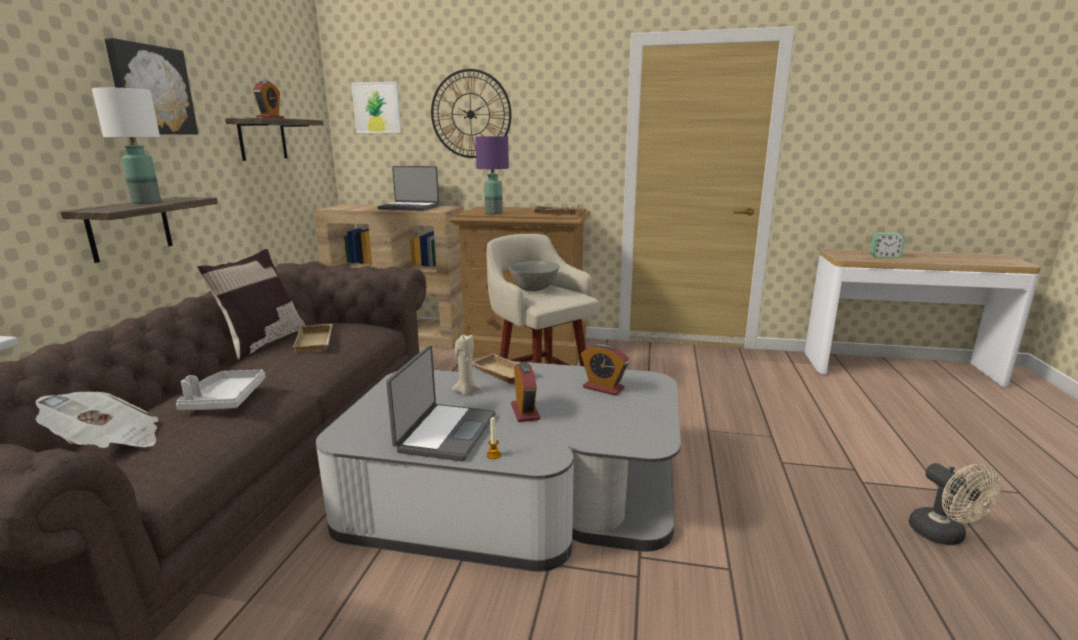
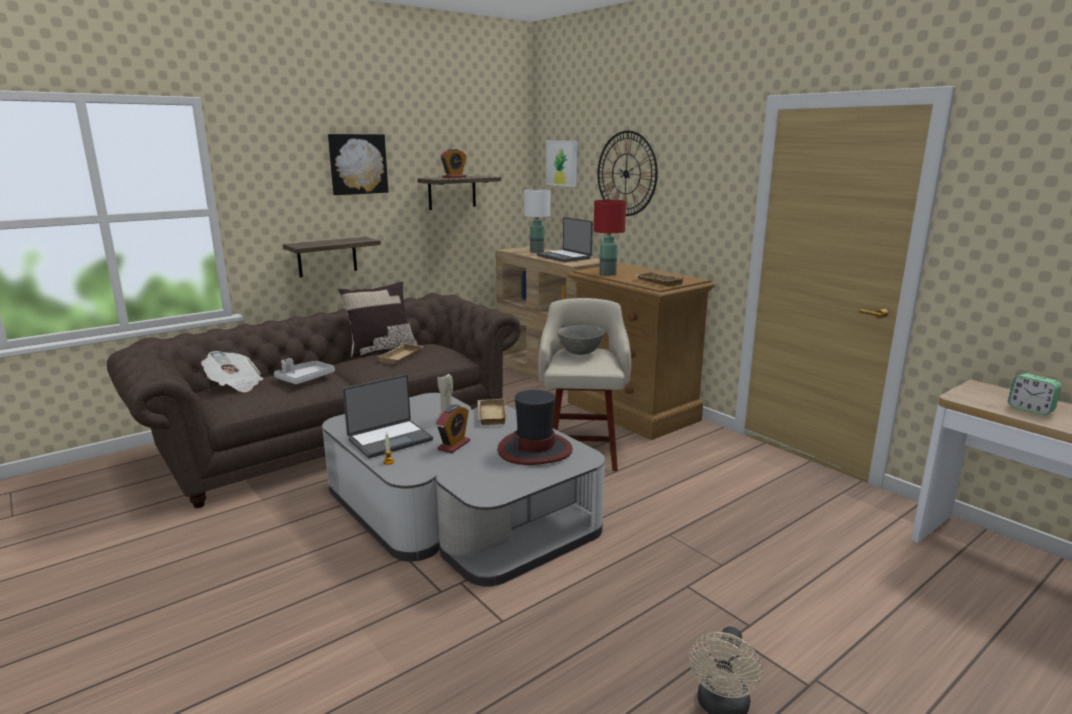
camera: 40 degrees right, 0 degrees up
(146, 203) = (332, 241): white table lamp -> white table lamp (536, 251)
(494, 213) = (607, 274): purple table lamp -> red table lamp
(603, 388) = (535, 449): alarm clock -> hat

